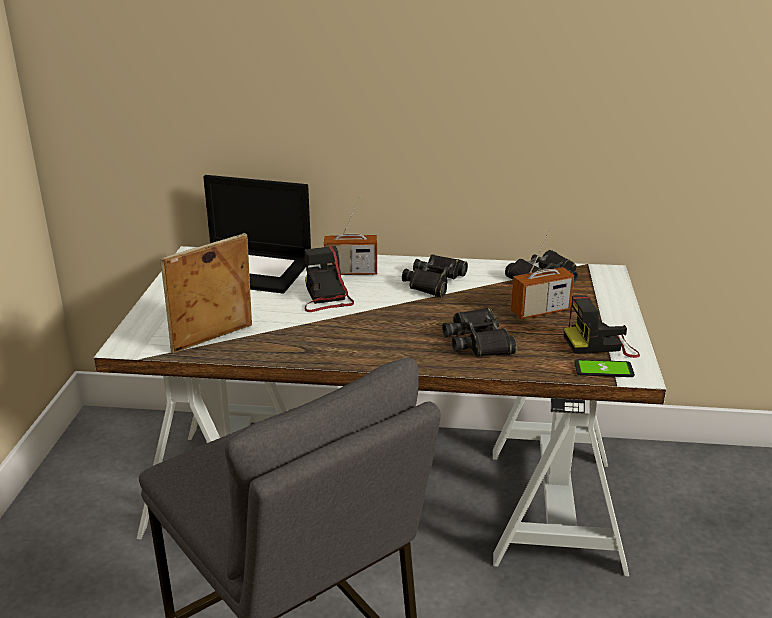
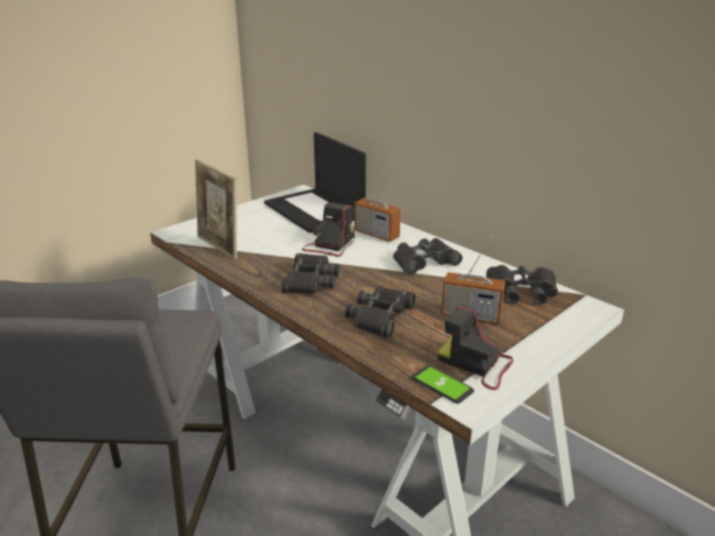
camera: 40 degrees right, 0 degrees up
(213, 341) = (219, 247): picture frame -> picture frame turned 135 degrees counterclockwise
(366, 336) = (310, 280): none -> black binoculars

